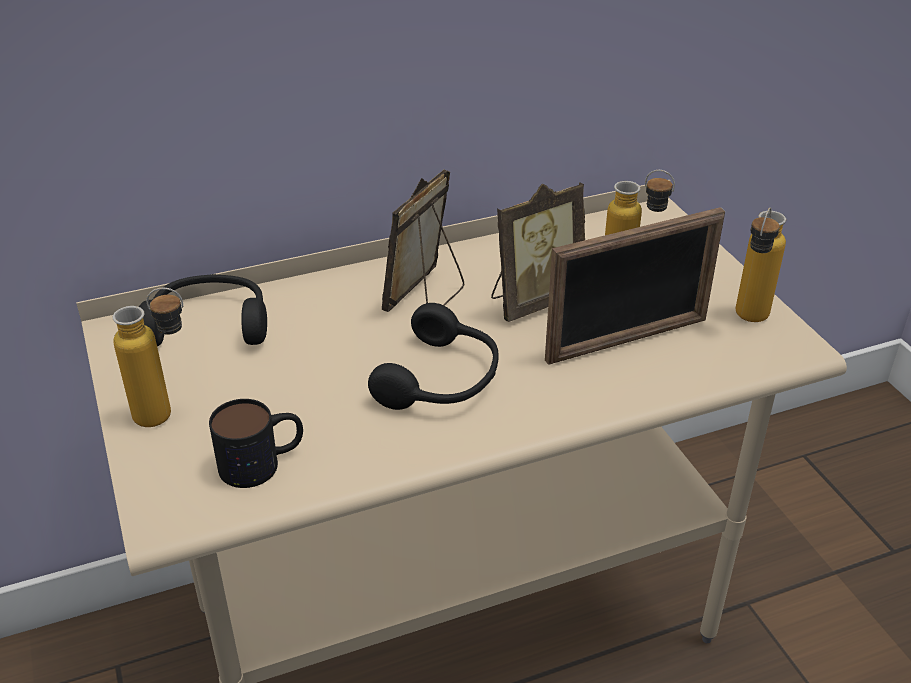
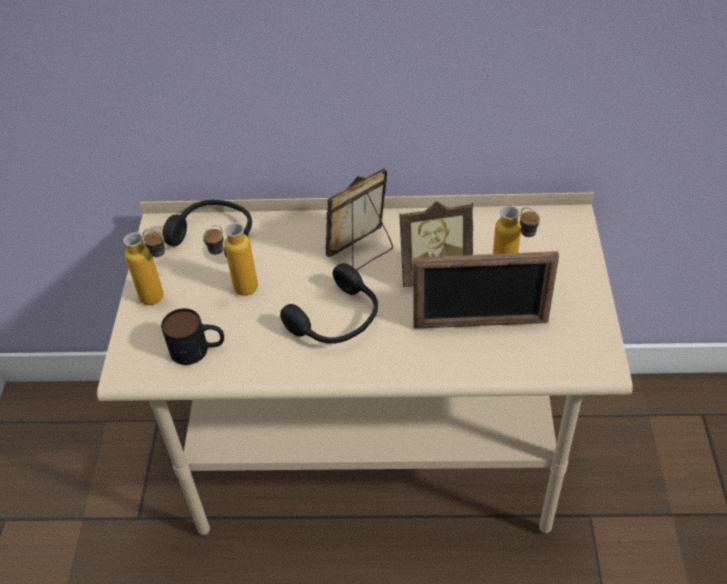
camera: 25 degrees right, 10 degrees up
(748, 321) = (579, 332): bottle -> bottle (237, 293)

